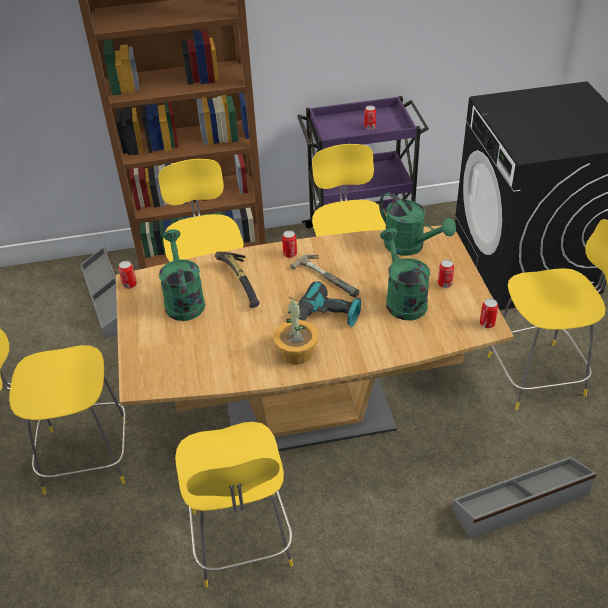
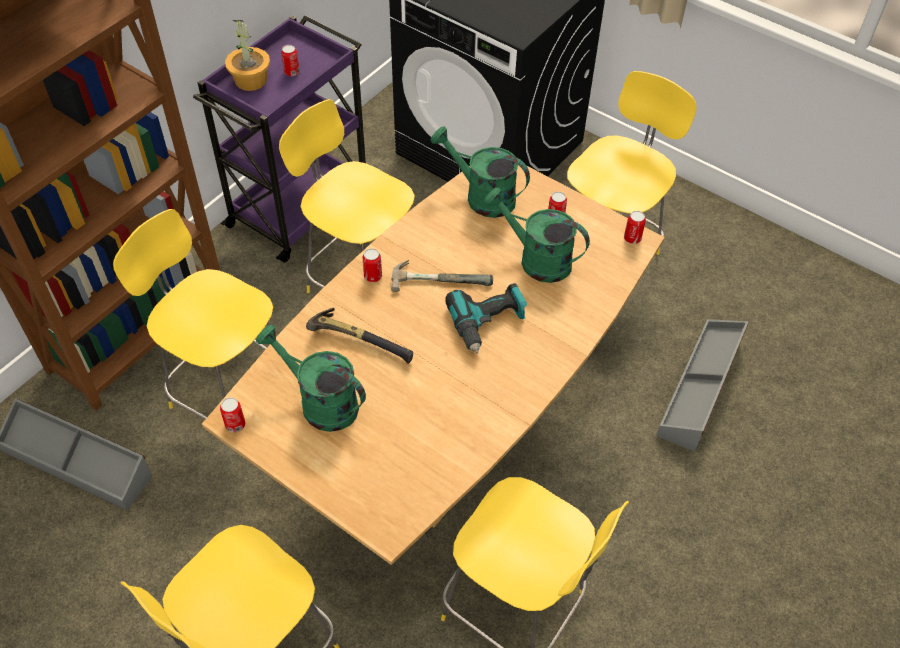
camera: 45 degrees left, 10 degrees up
(296, 353) = (503, 381): potted plant -> potted plant (250, 81)
(410, 247) = (482, 196): green watering can -> green watering can turned 150 degrees counterclockwise

